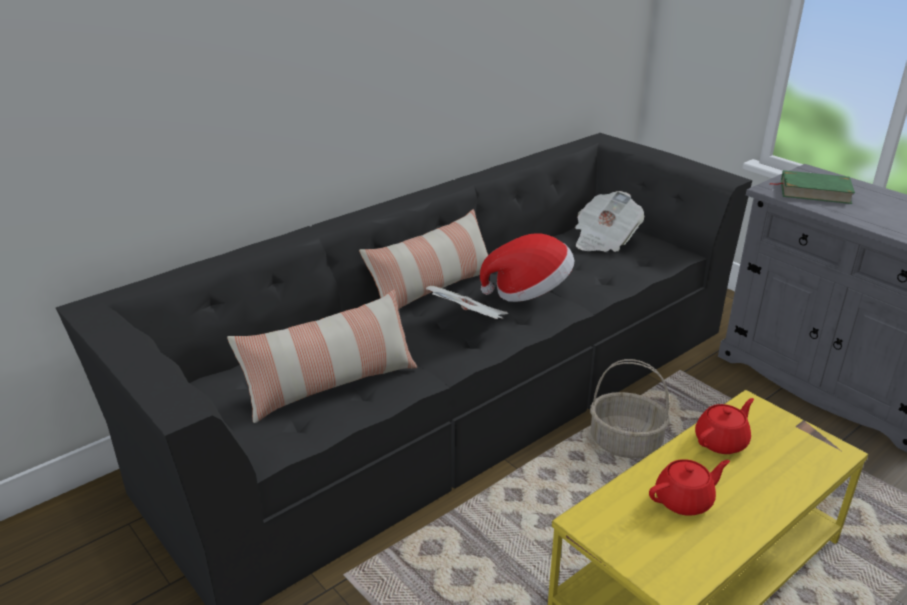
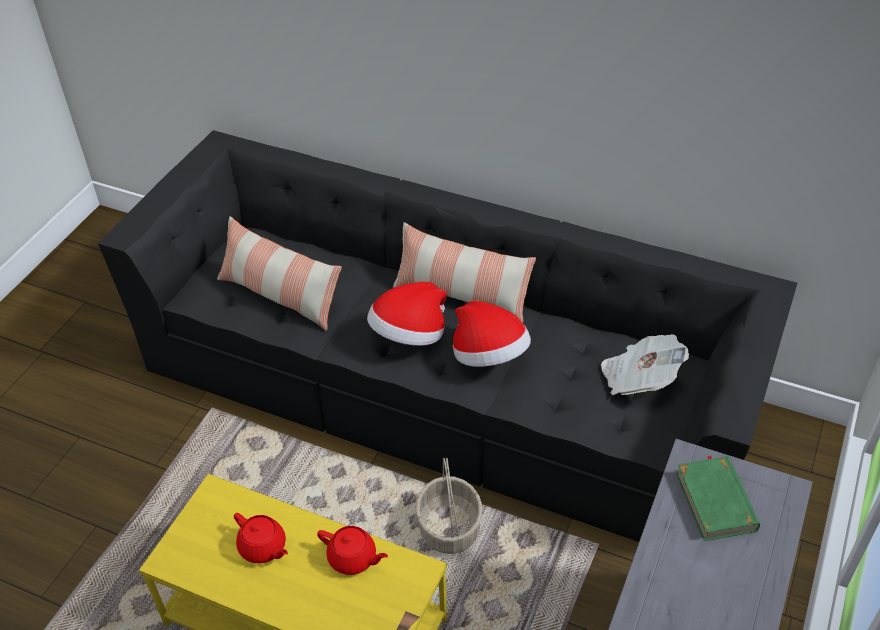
camera: 65 degrees right, 15 degrees up
(469, 322) = (409, 335): newspaper -> hat

